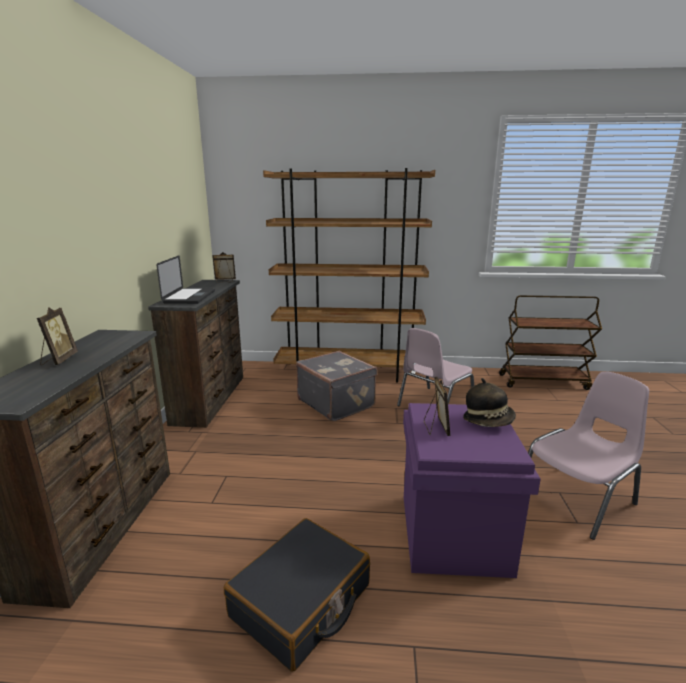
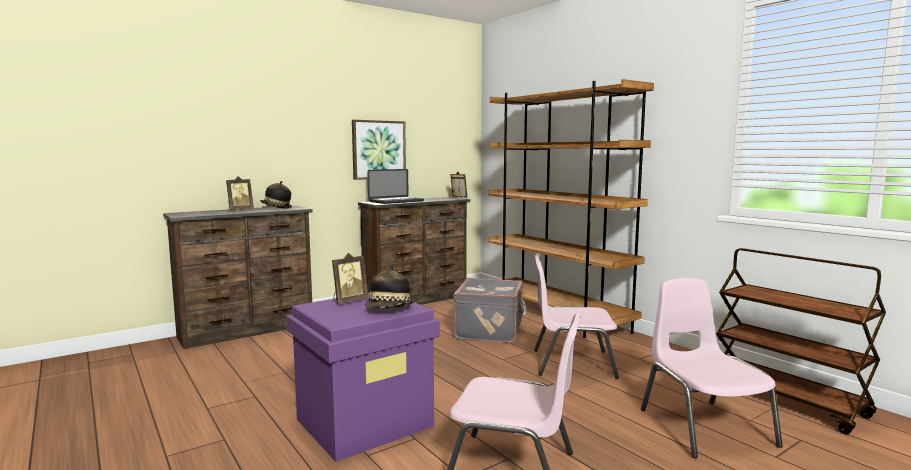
camera: 50 degrees right, 10 degrees down
(98, 341) = (276, 208): none -> hat
(150, 235) = (378, 150): none -> picture
(301, 601) = (234, 395): black suitcase -> none
(557, 414) = (704, 426): none -> pink chair

